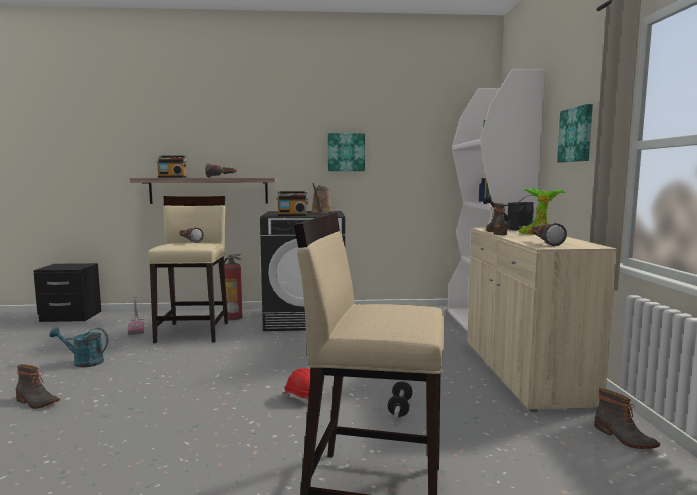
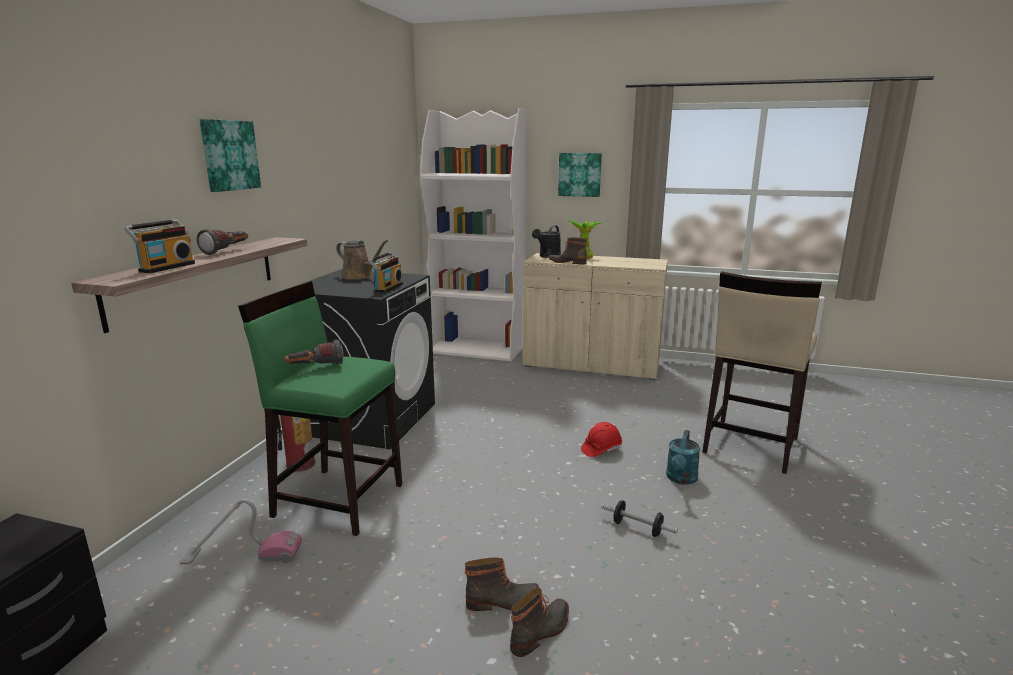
camera: 70 degrees left, 10 degrees up
(83, 362) = (395, 603): turquoise watering can -> turquoise watering can (681, 479)
(193, 332) = (338, 499): beige stool -> green stool
(346, 152) = (331, 188): picture -> picture (229, 155)
(400, 408) = (637, 416): dumbbell -> dumbbell (637, 528)
(544, 243) = (639, 264): flashlight -> none
(624, 438) = (693, 369): boot -> boot (503, 601)

